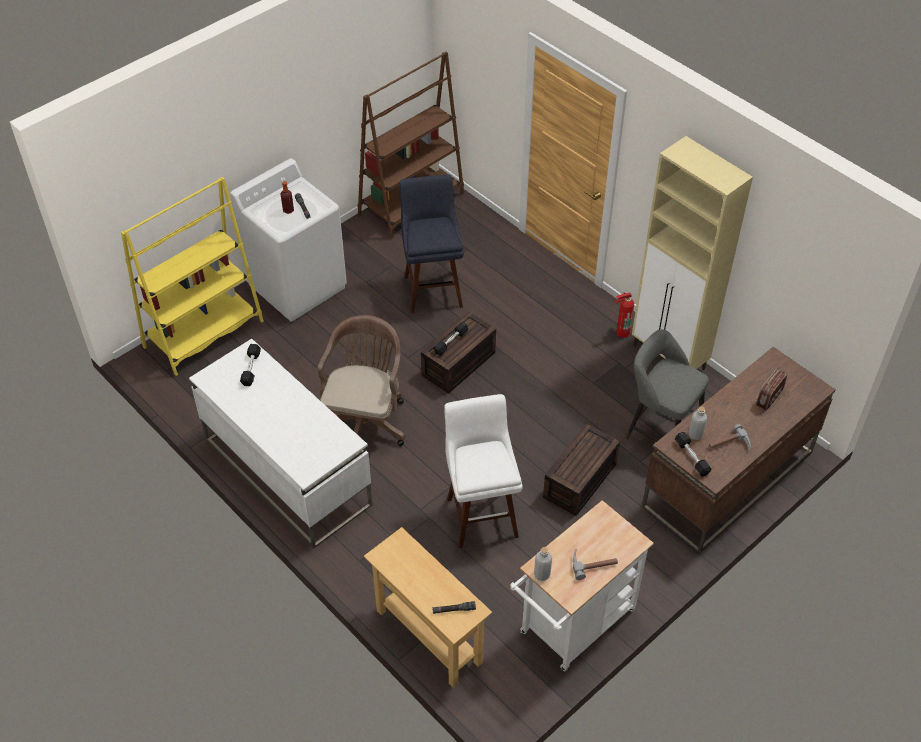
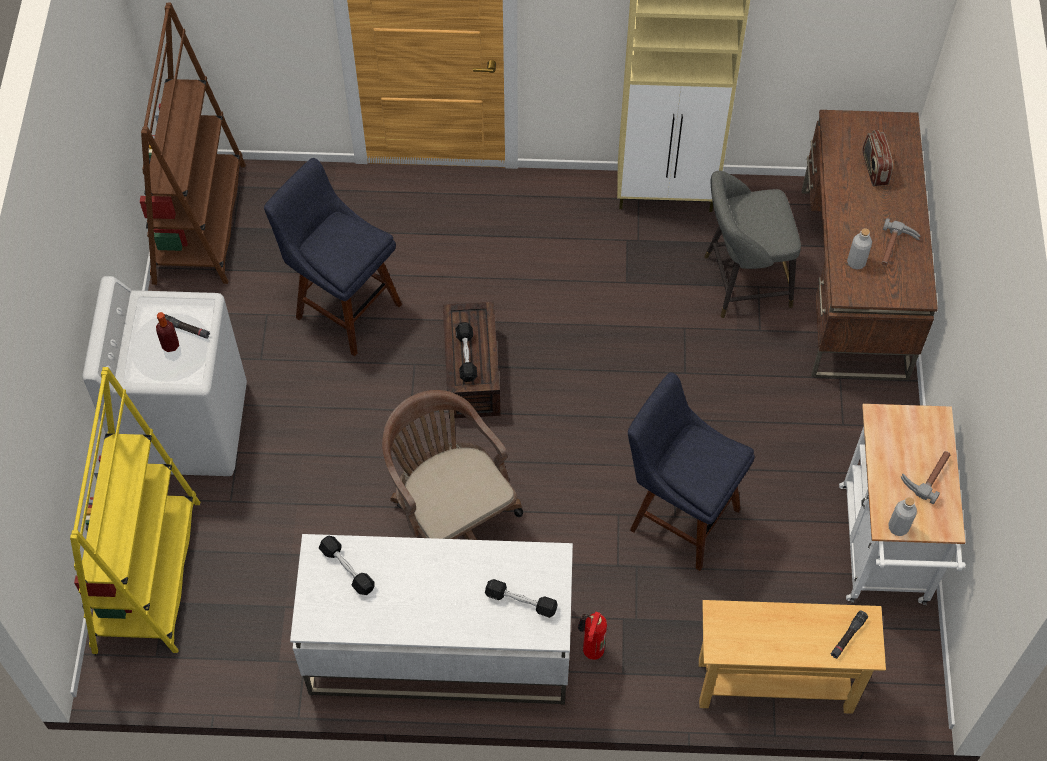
camera: 45 degrees left, 10 degrees up
(481, 513) = (678, 515): white stool -> blue stool
(580, 482) = (731, 400): brown storage box -> none
(621, 332) = (591, 203): fire extinguisher -> fire extinguisher (590, 651)
(692, 458) = (879, 289): black dumbbell -> black dumbbell (521, 601)

